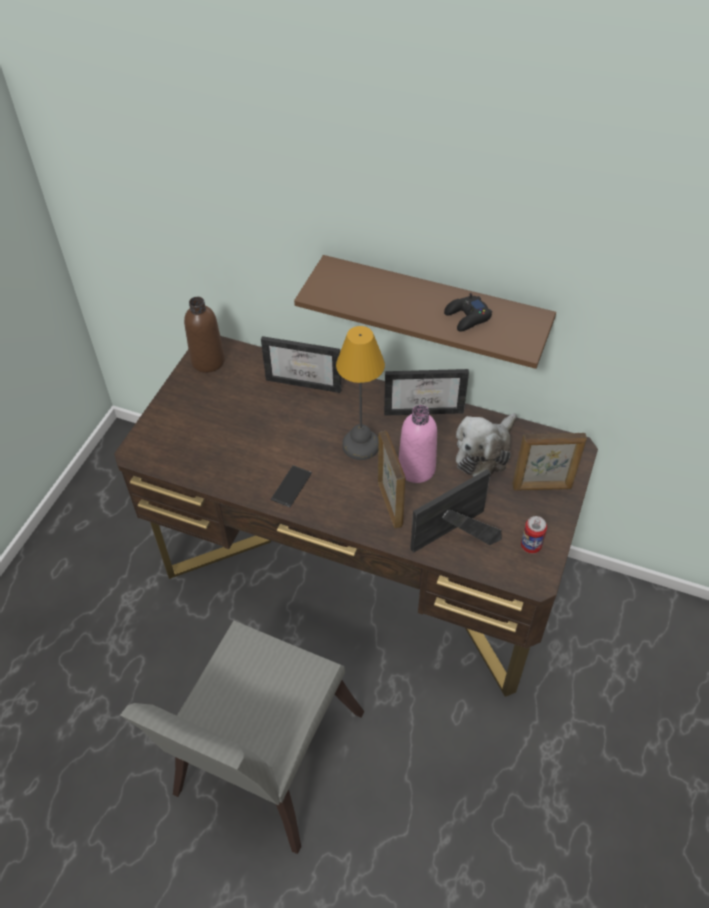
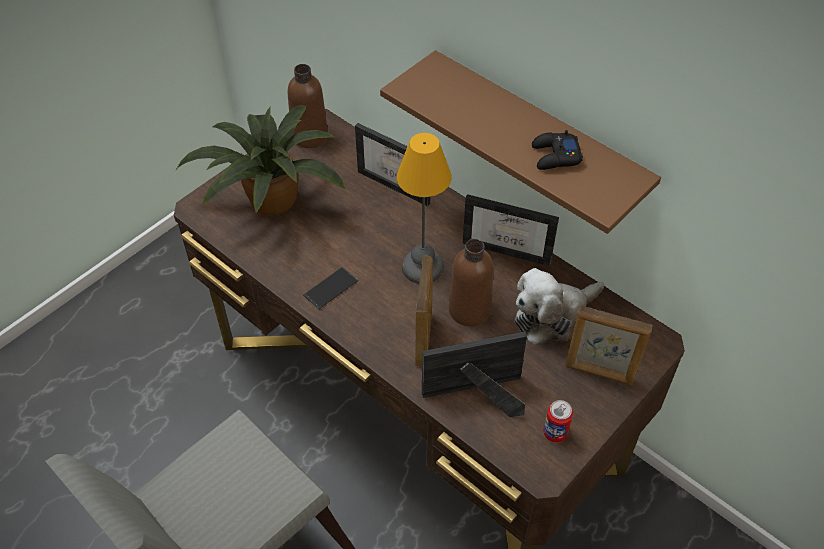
camera: 20 degrees right, 0 degrees up
(200, 428) = (269, 201): none -> potted plant
(416, 468) = (469, 310): pink bottle -> brown bottle

